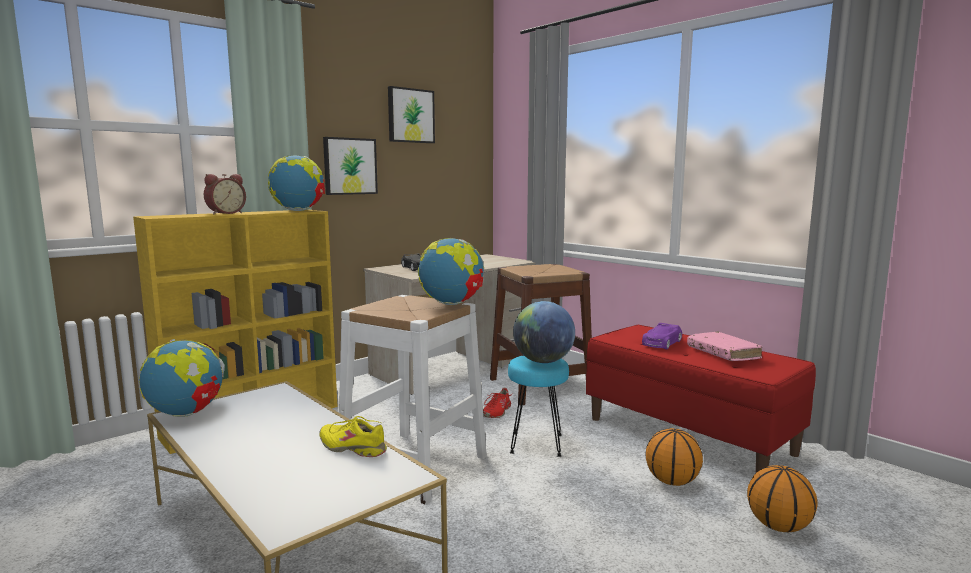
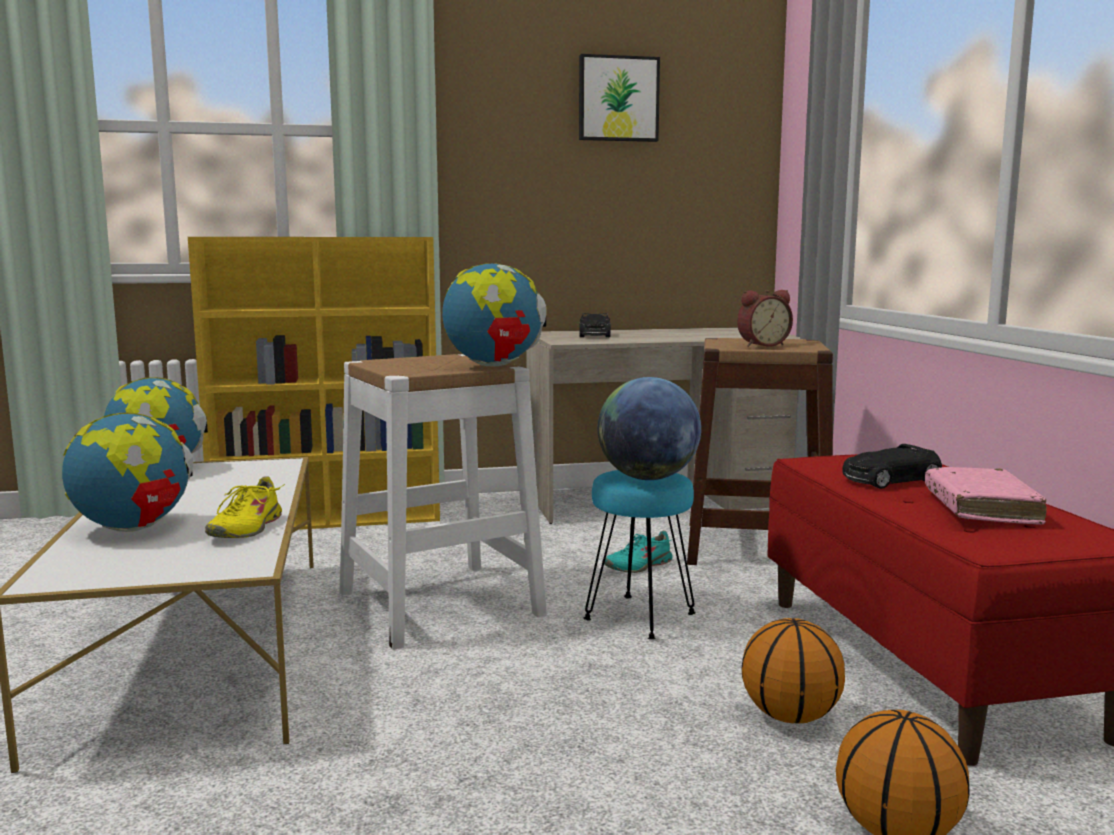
camera: 30 degrees right, 0 degrees up
(225, 213) = (300, 236): alarm clock -> alarm clock (762, 345)
(298, 211) = (400, 236): globe -> globe (133, 528)
(349, 166) = (510, 178): picture -> none
(353, 447) = (245, 529): yellow shoe -> yellow shoe turned 135 degrees counterclockwise
(496, 412) = (638, 566): red shoe -> turquoise shoe
(661, 343) = (889, 480): purple toy car -> black toy car

